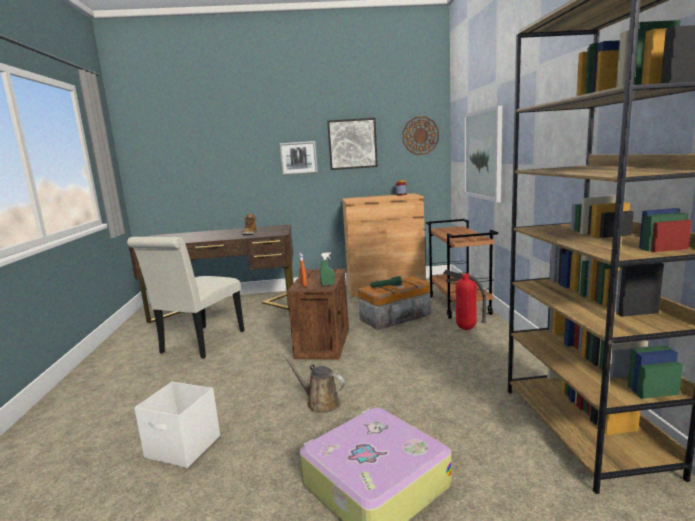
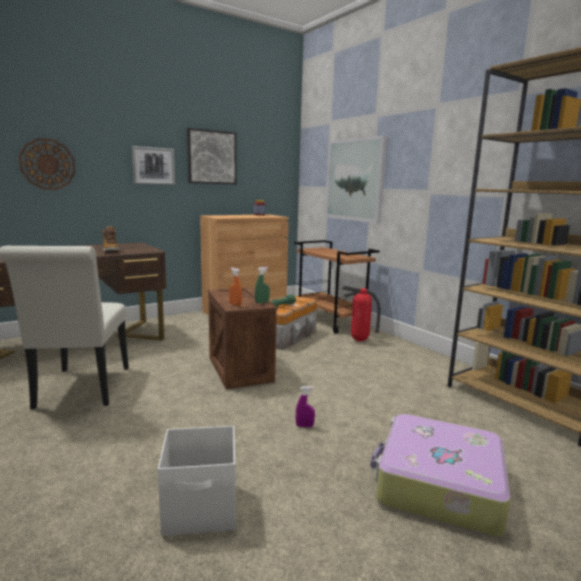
camera: 30 degrees left, 0 degrees up
(320, 402) = (304, 426): brown watering can -> purple spray bottle
(420, 135) = (275, 157): wall clock -> wall clock (47, 164)

